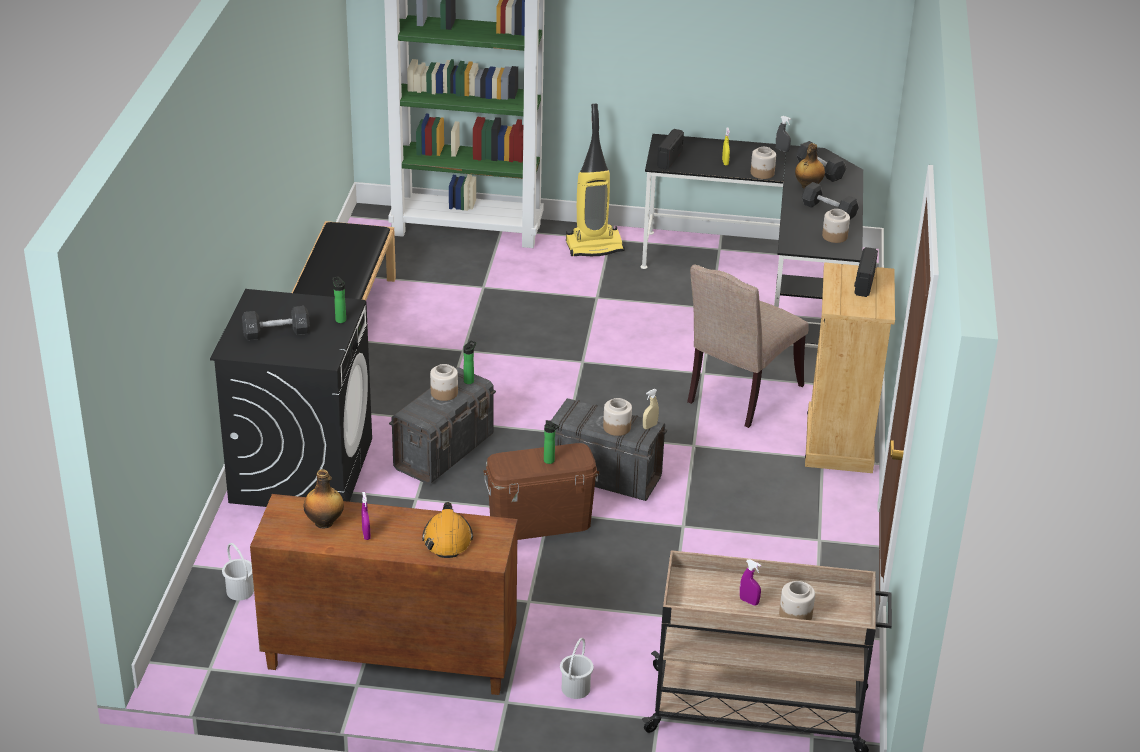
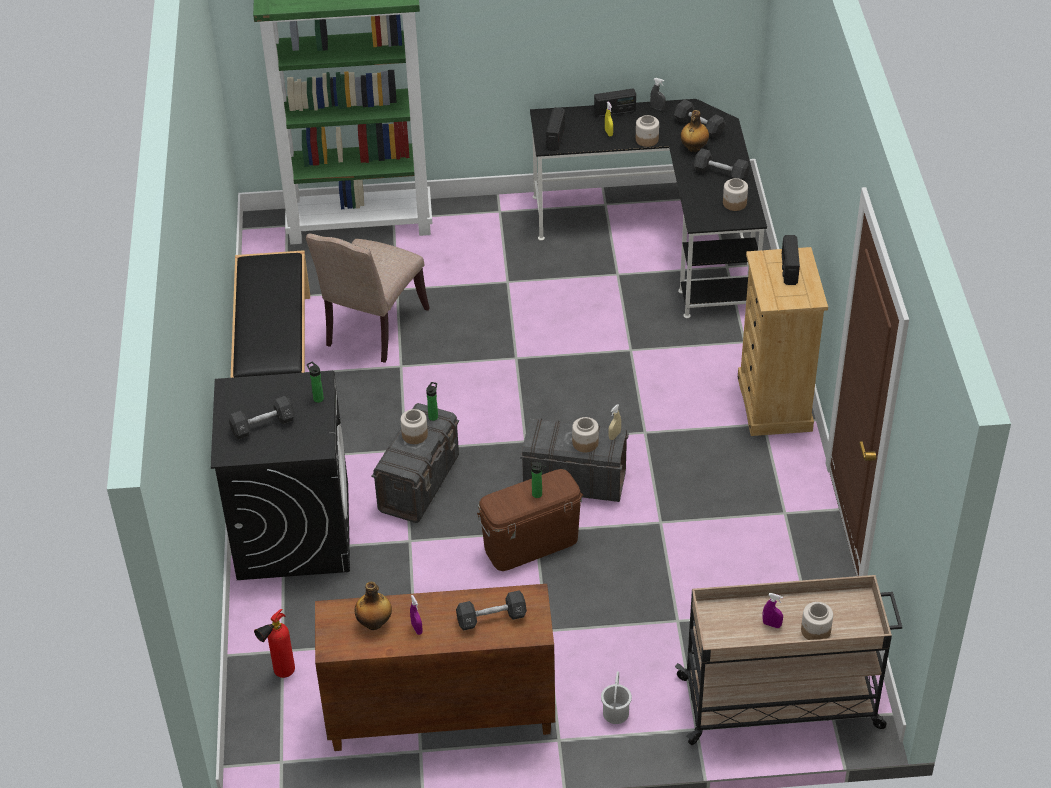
camera: 10 degrees left, 10 degrees up
(240, 591) = (280, 674): white bucket -> fire extinguisher
(447, 539) = (491, 618): orange hard hat -> black dumbbell
(594, 246) = (487, 222): vacuum cleaner -> none
(737, 147) = (615, 112): none -> radio
(740, 395) = (671, 368): beige chair -> beige chair (373, 329)

